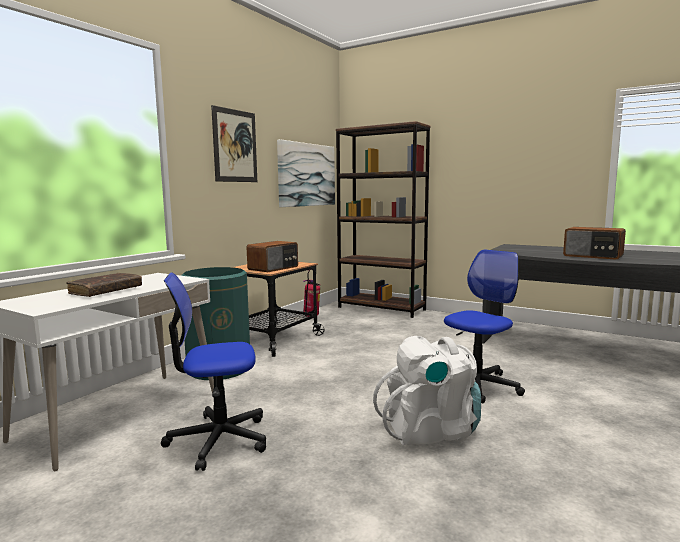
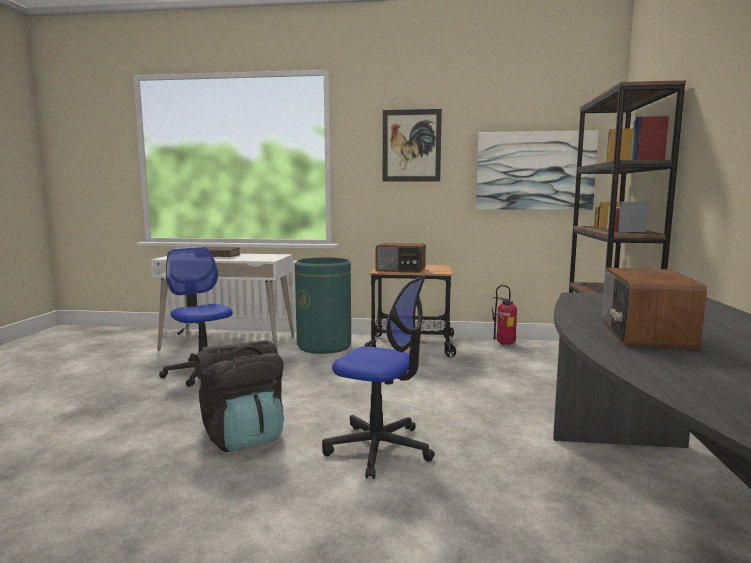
camera: 65 degrees right, 0 degrees up
(430, 431) = (243, 436): white backpack -> black backpack

